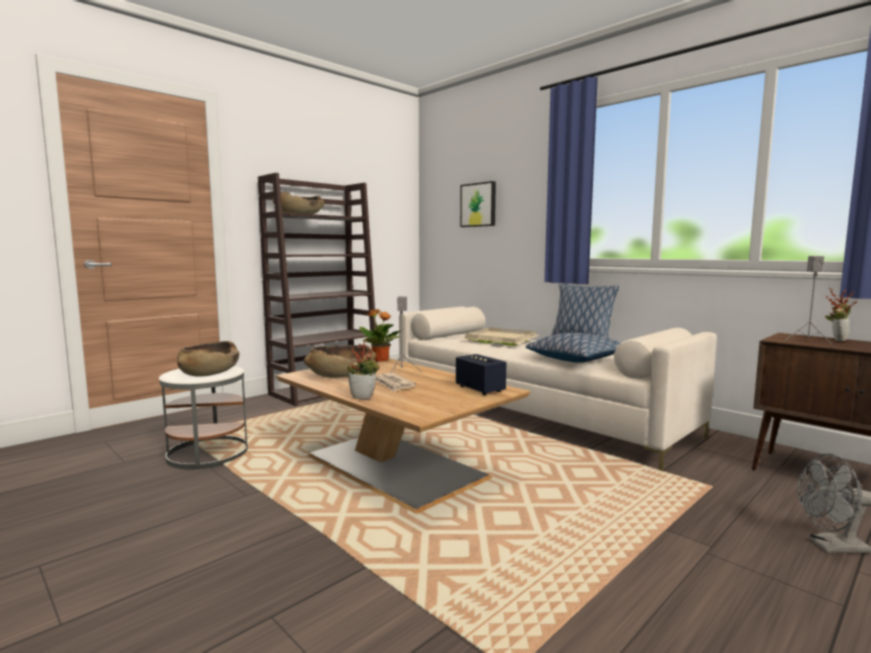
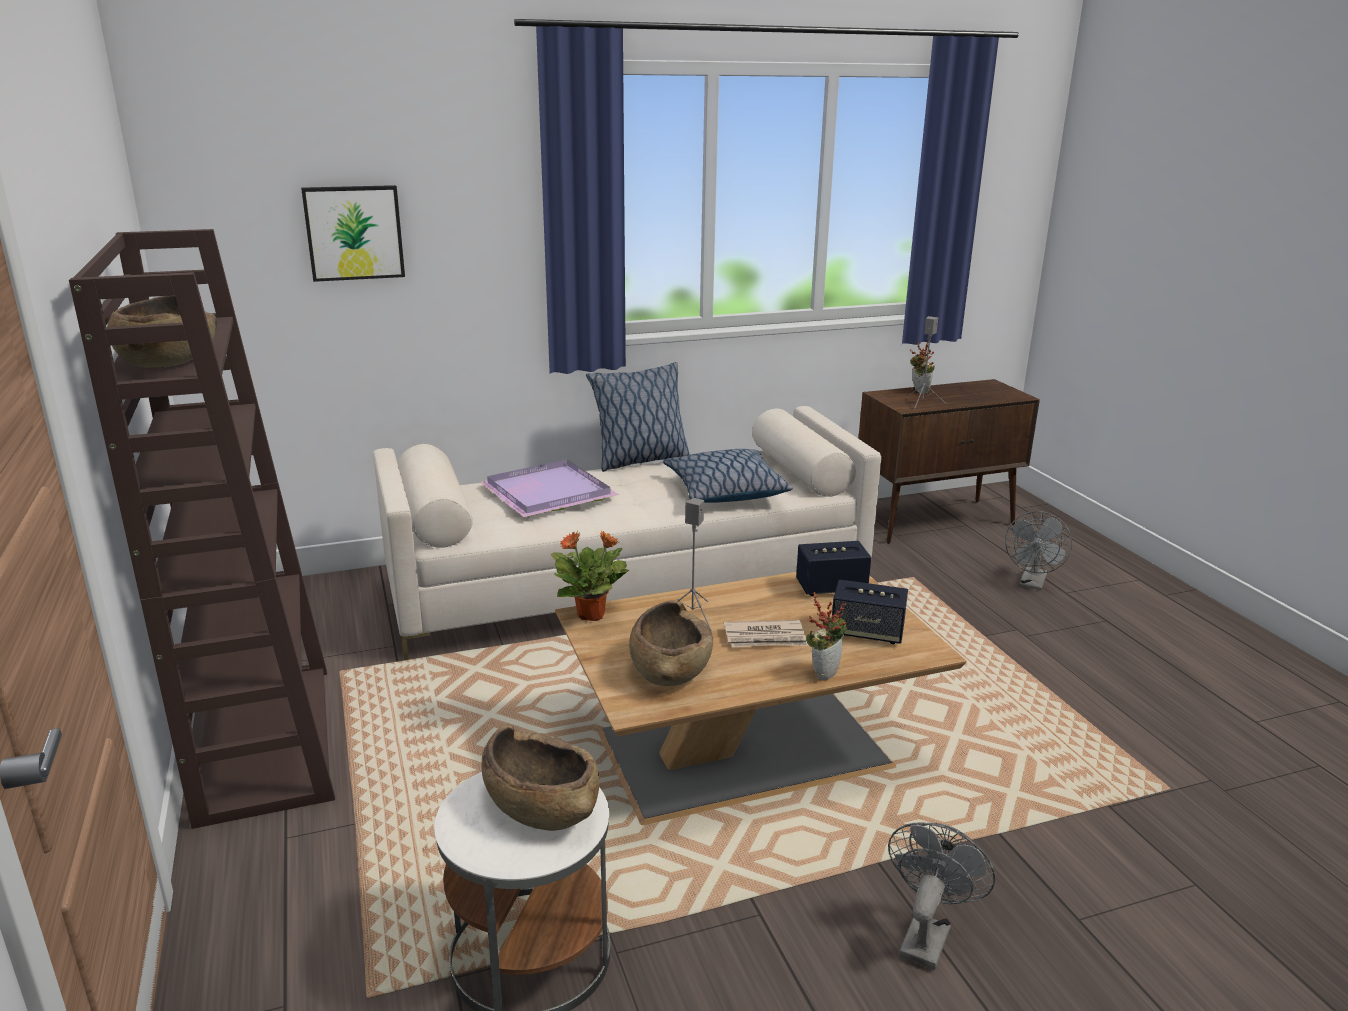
camera: 65 degrees left, 15 degrees up
(238, 548) = (926, 935): none -> grey fan
(427, 401) = (867, 632): none -> speaker
(500, 339) = (545, 492): beige tray -> purple tray

